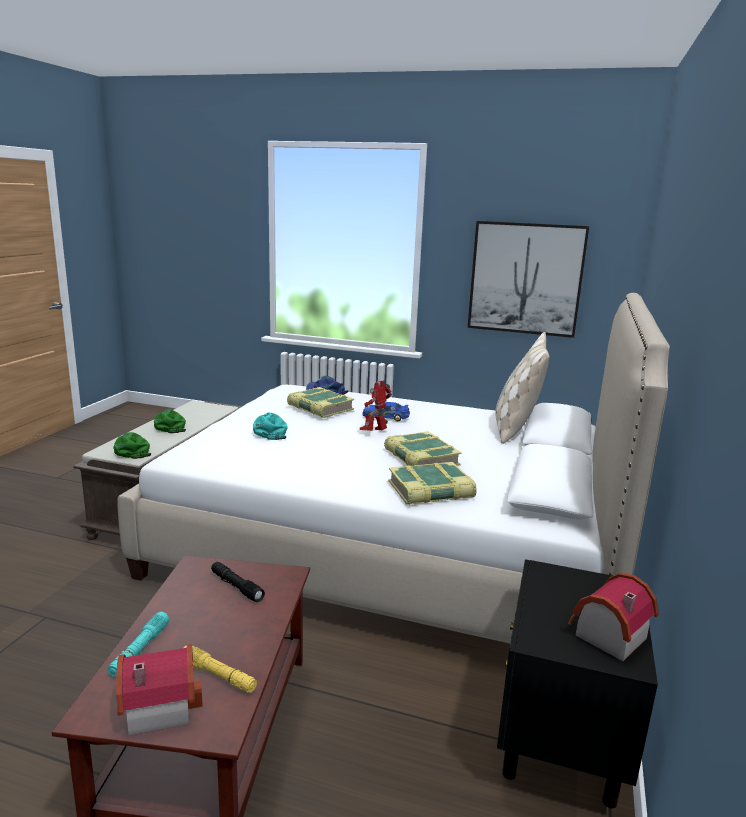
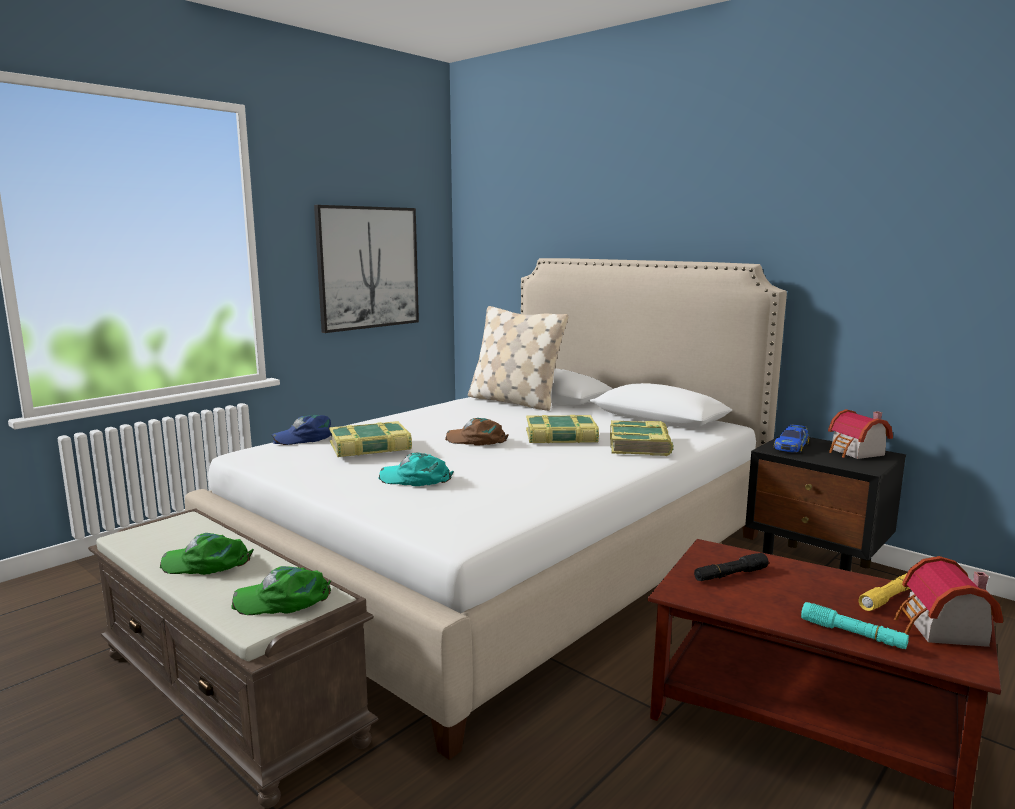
camera: 65 degrees left, 5 degrees down
(375, 432) = (477, 440): toy robot -> brown cap
(385, 417) = (434, 430): toy car -> toy car (791, 446)

